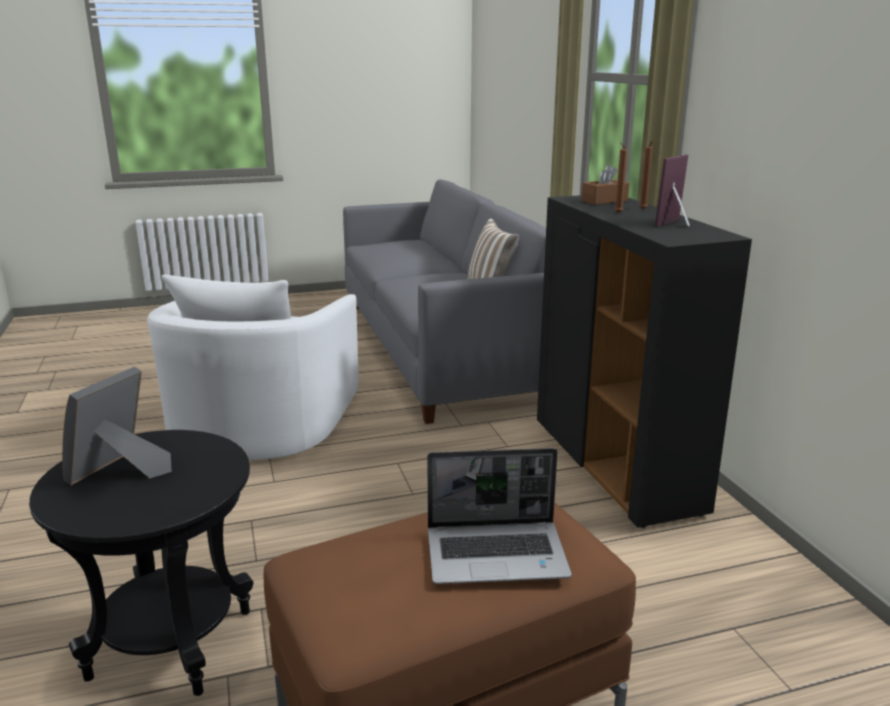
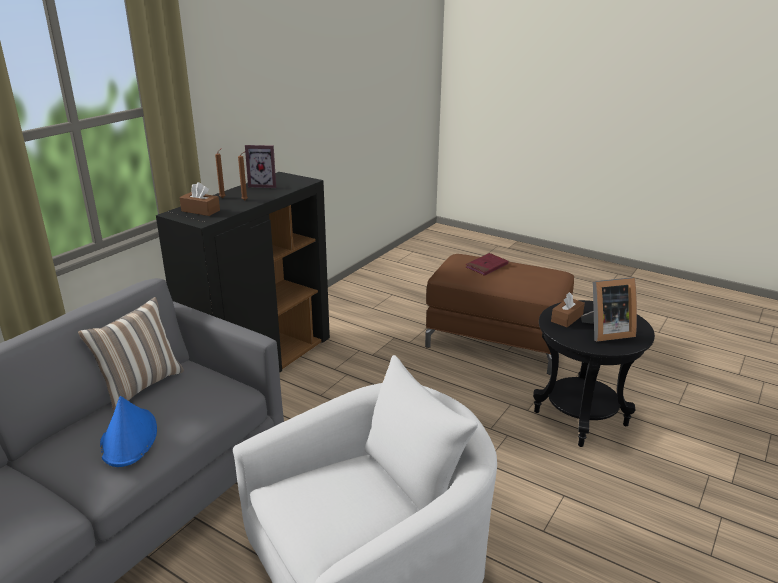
camera: 130 degrees left, 5 degrees up
(199, 465) = (567, 318): none -> brown tissue box
(423, 282) = (129, 438): none -> blue hat
(498, 554) = (486, 266): laptop -> red book

